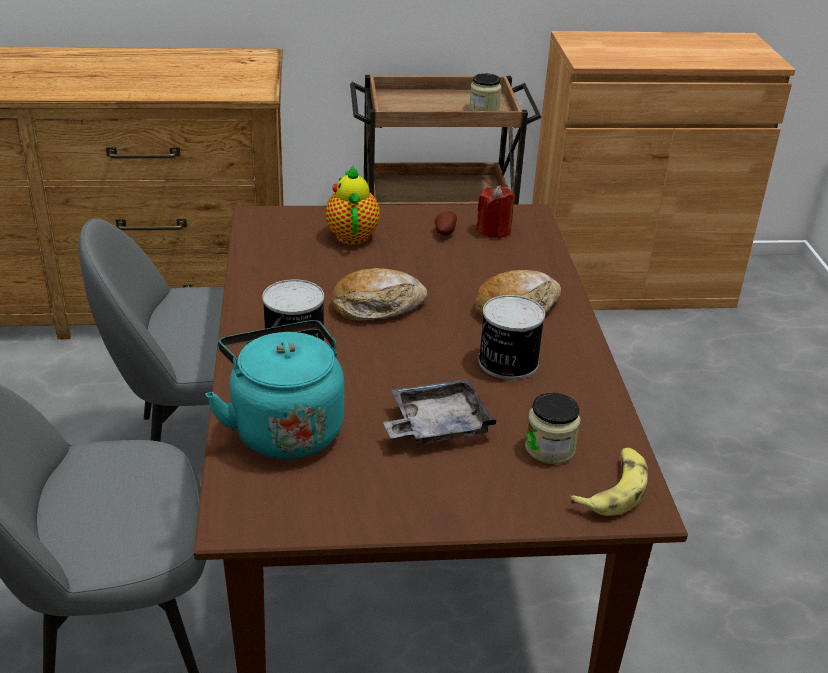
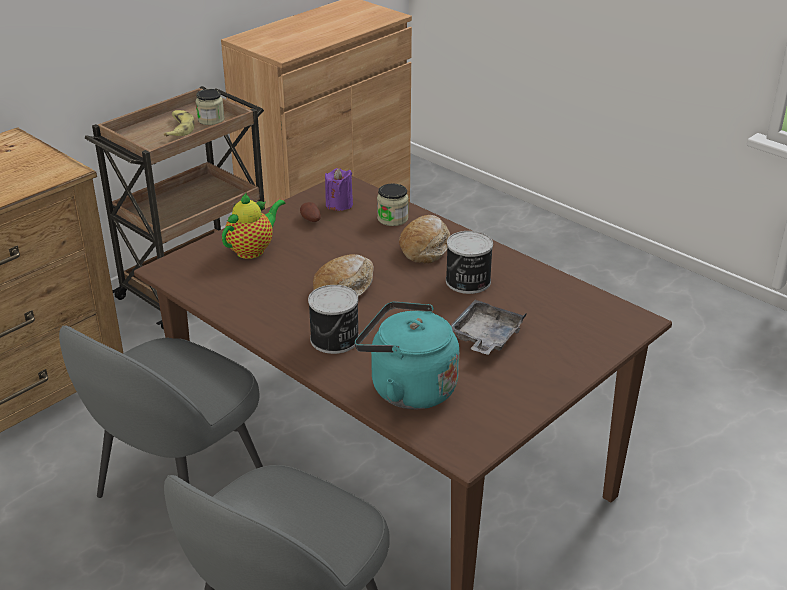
camera: 40 degrees left, 0 degrees up
(352, 234) = (253, 250): teapot -> teapot turned 90 degrees clockwise
(494, 230) = (339, 204): red candle -> purple candle
(550, 448) = (557, 316): jar -> jar (392, 218)
(613, 489) = (614, 319): banana -> banana (179, 128)

